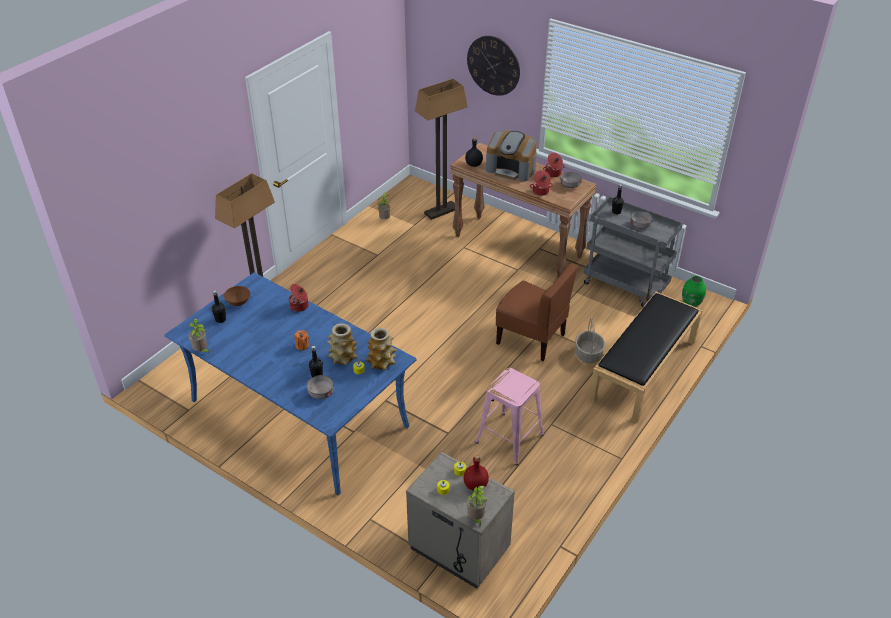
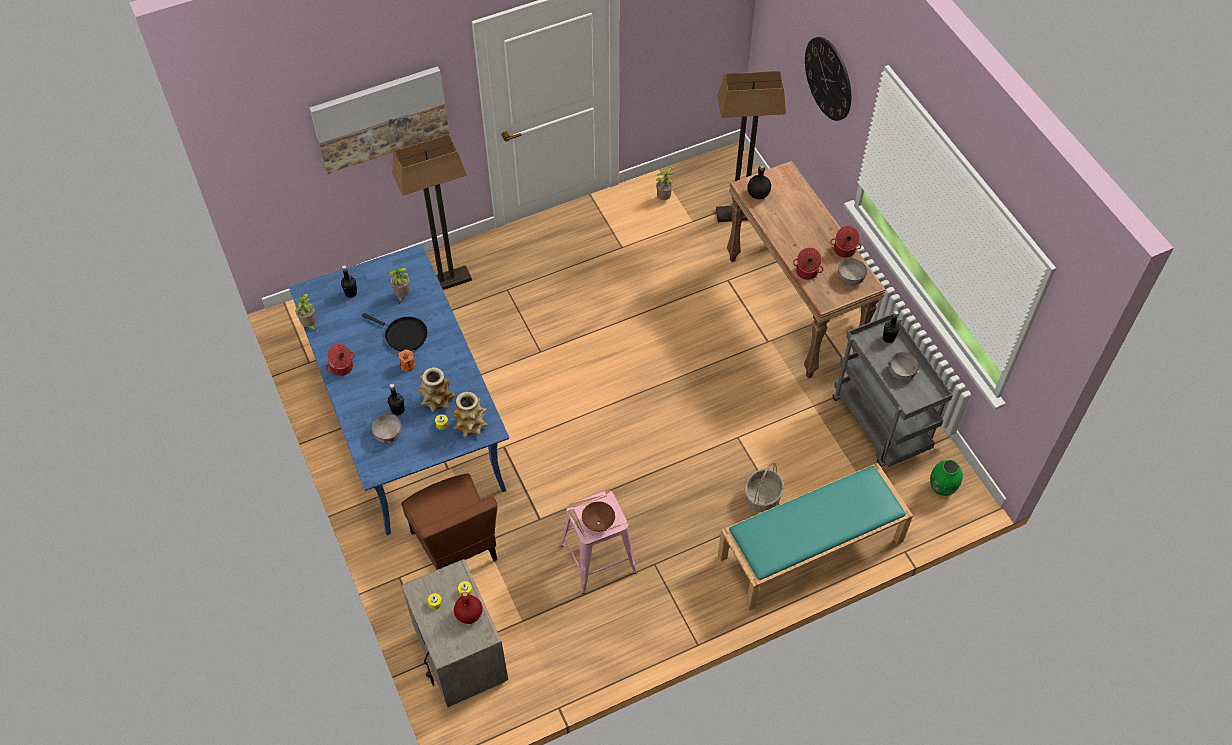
camera: 30 degrees right, 15 degrees up
(193, 176) = (380, 118): none -> picture
(238, 303) = (380, 279): brown bowl -> brown bowl (598, 523)
(284, 329) = (403, 335): none -> black frying pan
(299, 306) = (437, 312): cooking pot -> cooking pot (342, 367)
(476, 518) = (443, 651): potted plant -> potted plant (402, 296)
(511, 169) = (798, 221): coffee machine -> none
(531, 338) = (713, 444): brown chair -> brown chair (456, 545)
(643, 370) = (810, 549): black bench -> turquoise bench

